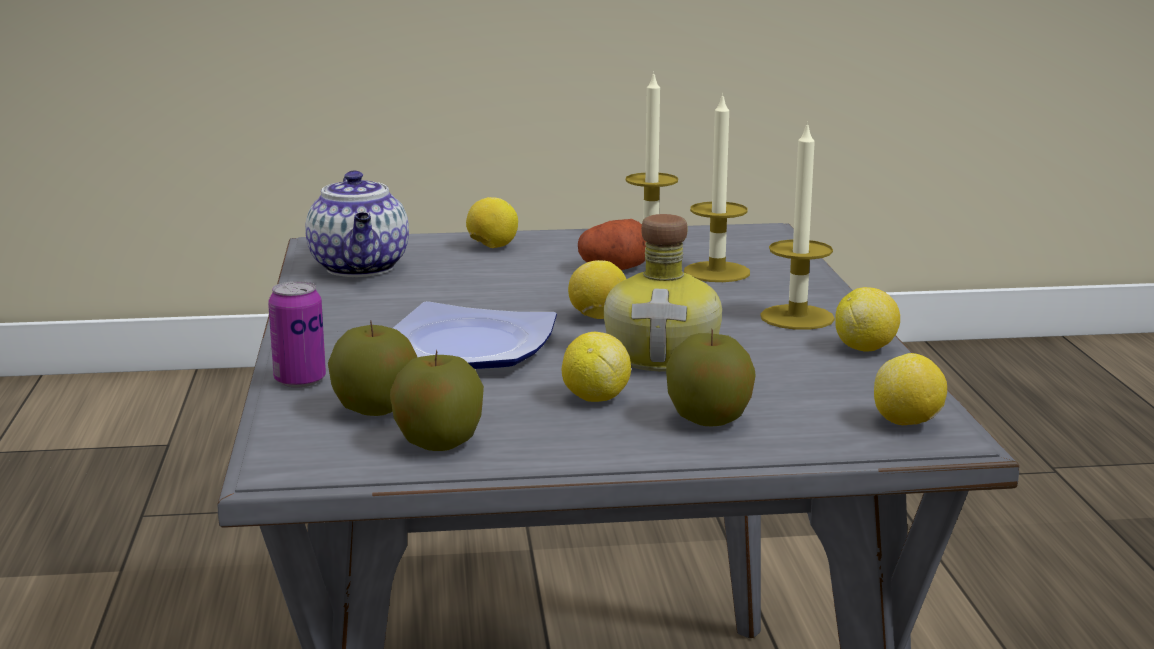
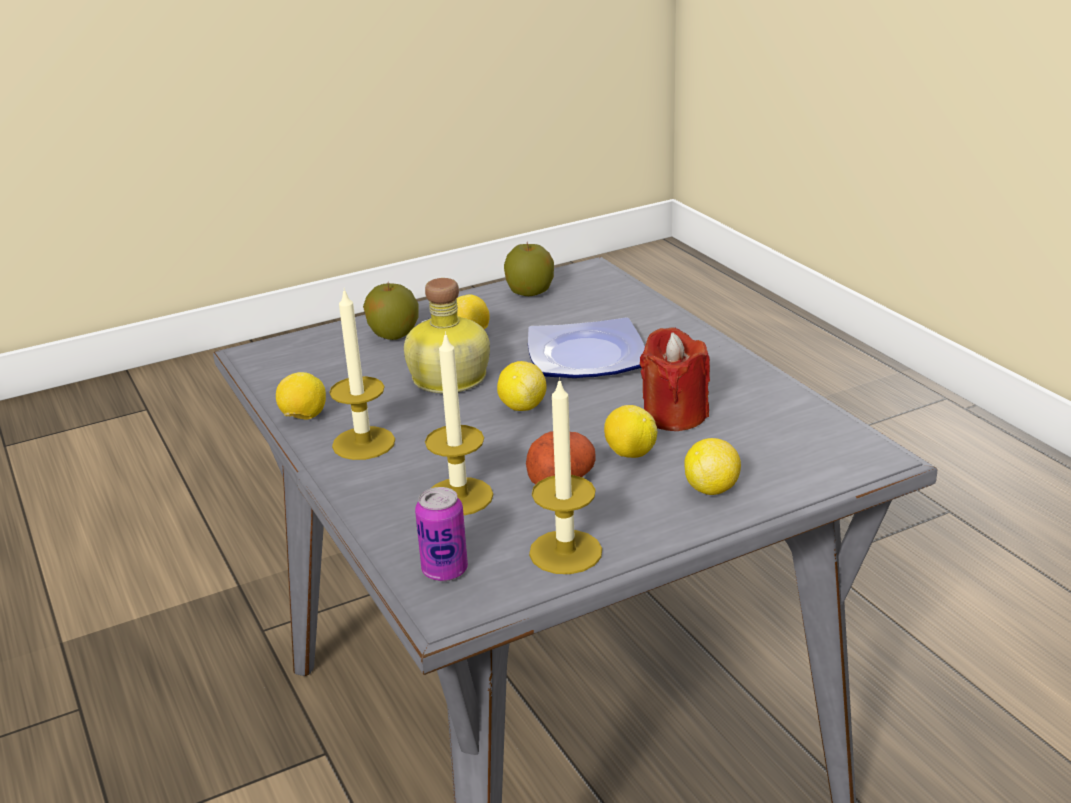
camera: 160 degrees right, 10 degrees up
(300, 380) = (656, 312): can -> can (445, 570)
(361, 268) = (782, 424): teapot -> none
(375, 411) = (586, 303): apple -> none
(449, 288) = (674, 415): none -> red candle
(908, 423) = (274, 357): lemon -> lemon (630, 453)

